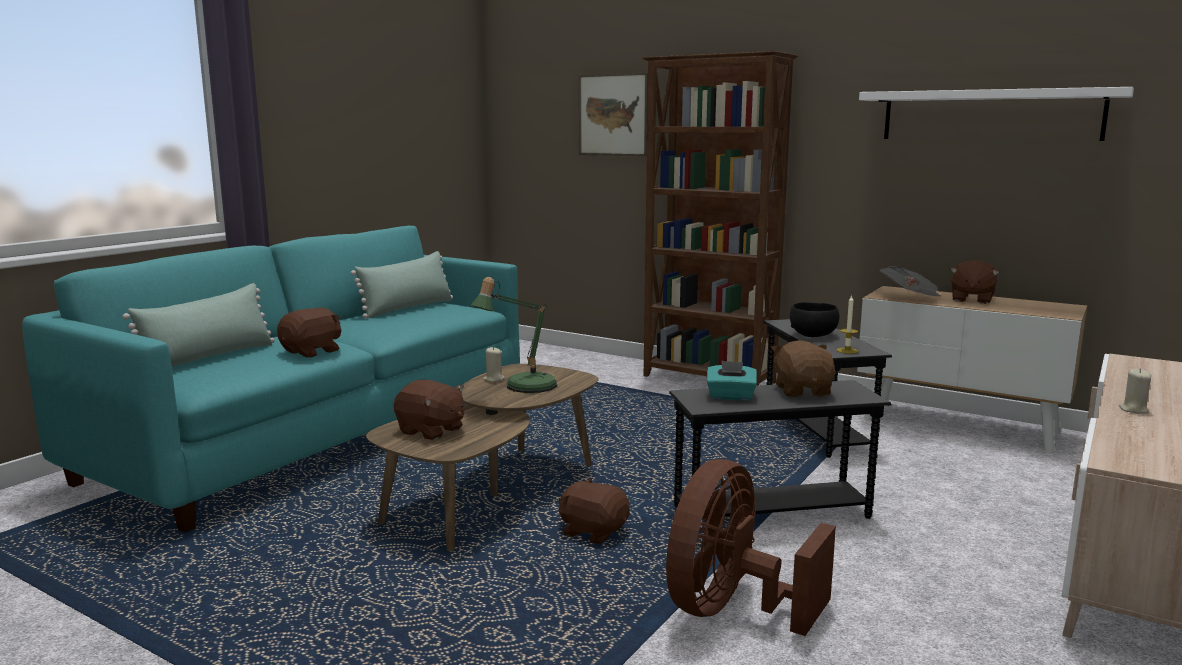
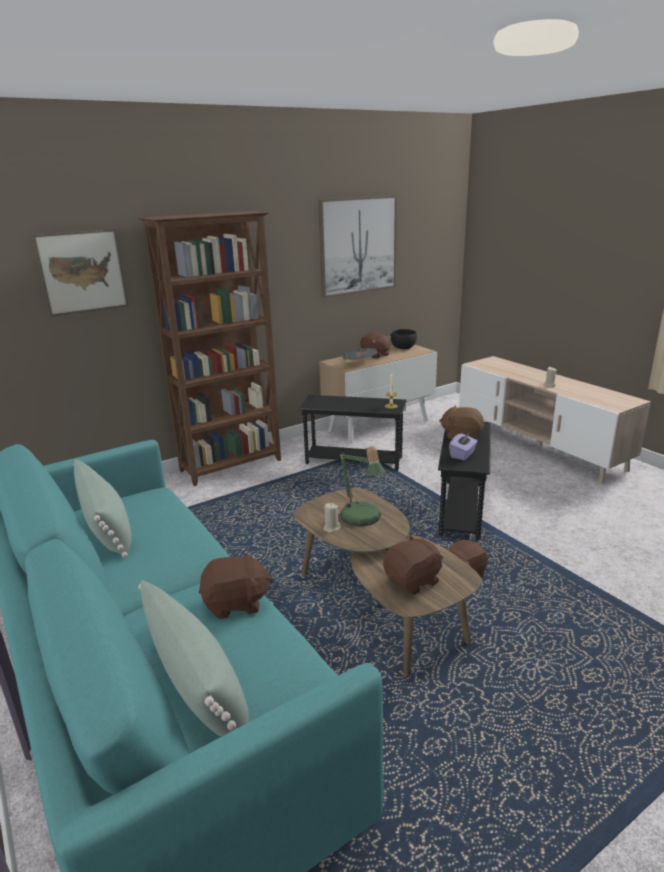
camera: 65 degrees left, 10 degrees up
(312, 352) = (236, 603): brown plush toy -> brown plush toy turned 105 degrees clockwise
(730, 397) = (462, 455): turquoise tissue box -> purple tissue box
(732, 610) = (570, 553): brown fan -> none
(813, 335) = (349, 404): black bowl -> black bowl (403, 347)
(990, 115) = (358, 246): white shelf -> picture

